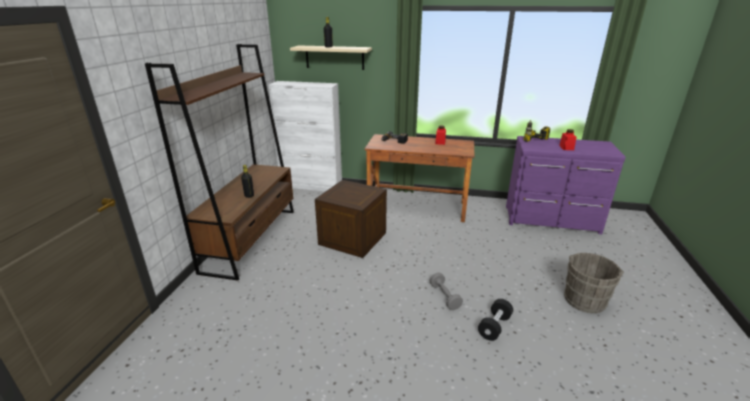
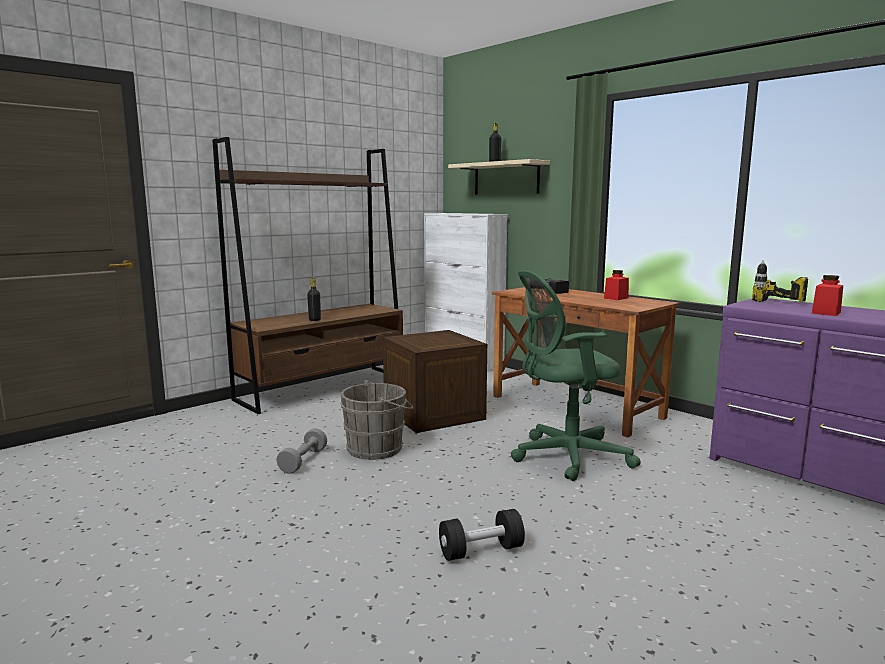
camera: 35 degrees right, 15 degrees down
(444, 297) = (460, 498): grey dumbbell -> grey dumbbell (303, 461)
(454, 247) = (565, 457): none -> green office chair
(585, 298) = (714, 583): grey bucket -> grey bucket (378, 448)

